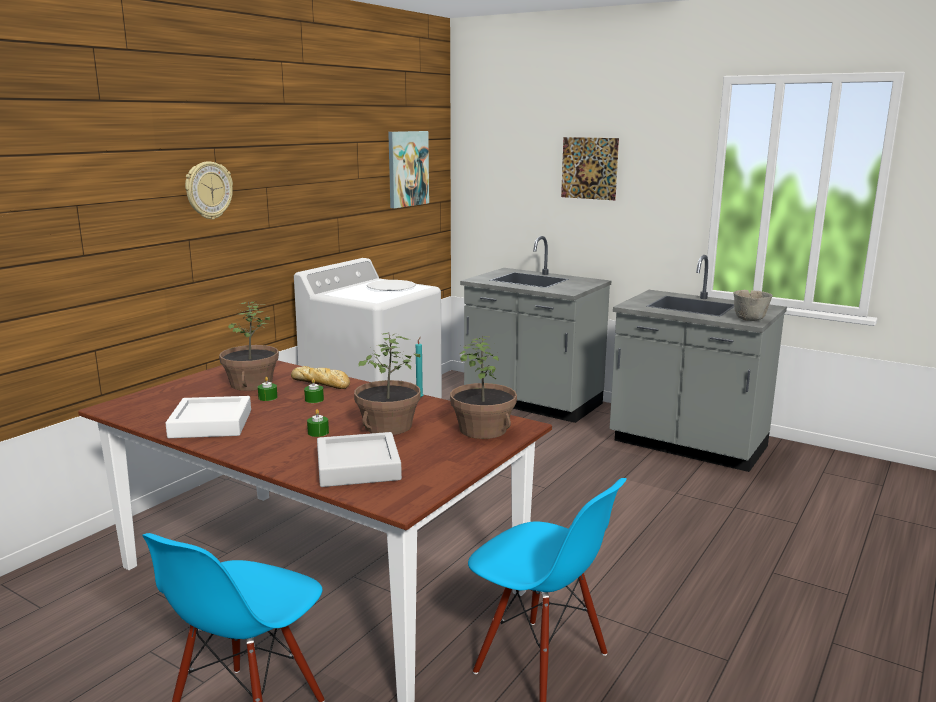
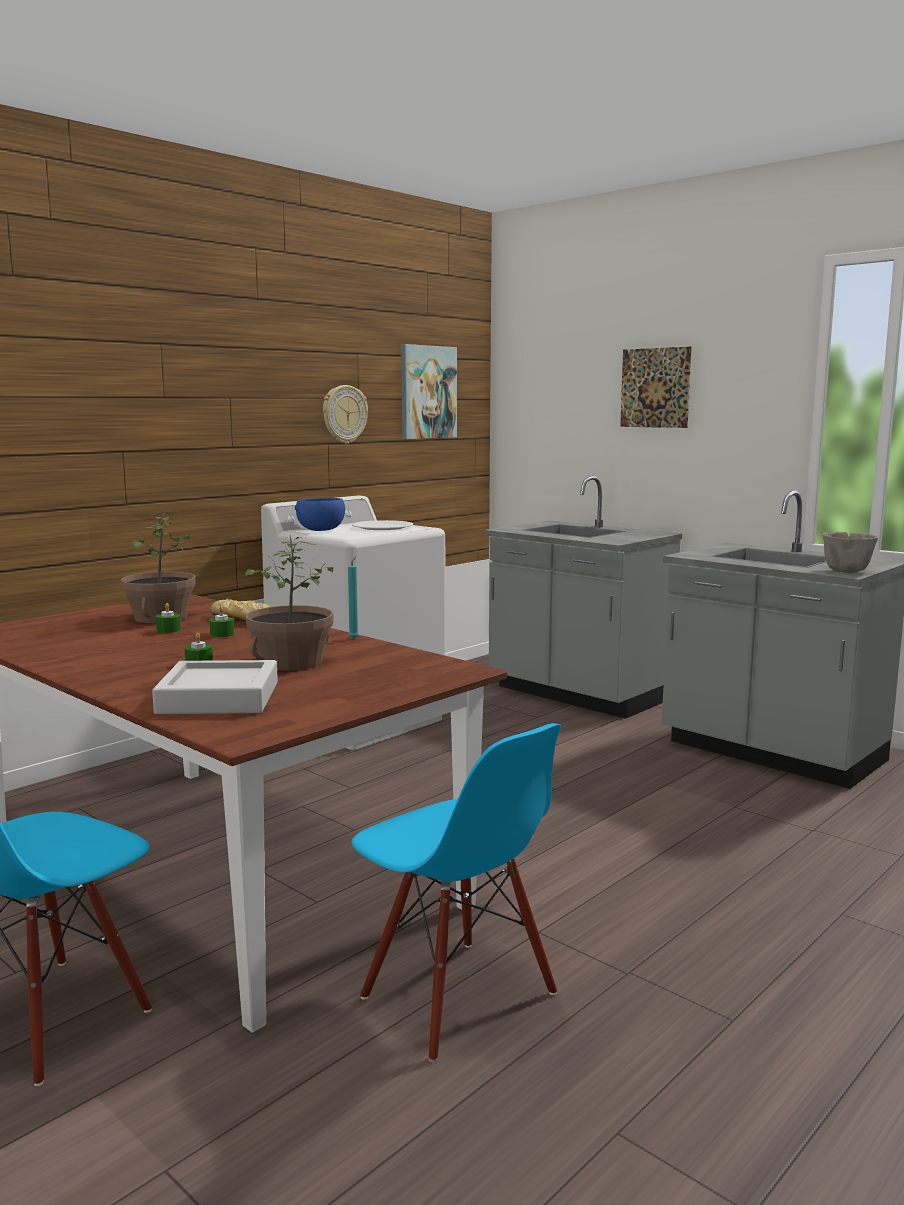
camera: 10 degrees right, 5 degrees down
(208, 190) = (150, 394): wall clock -> wall clock (344, 414)
(211, 424) = (79, 650): white tray -> none
(345, 292) = (321, 530): none -> blue bowl
(483, 429) = (411, 671): potted plant -> none

